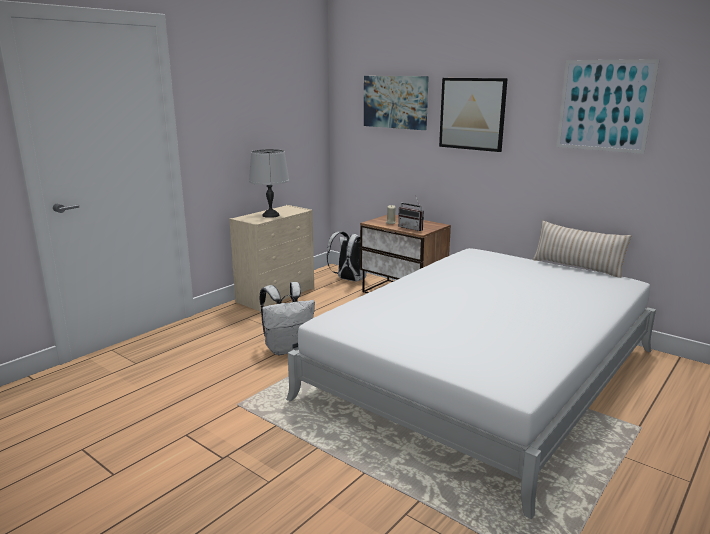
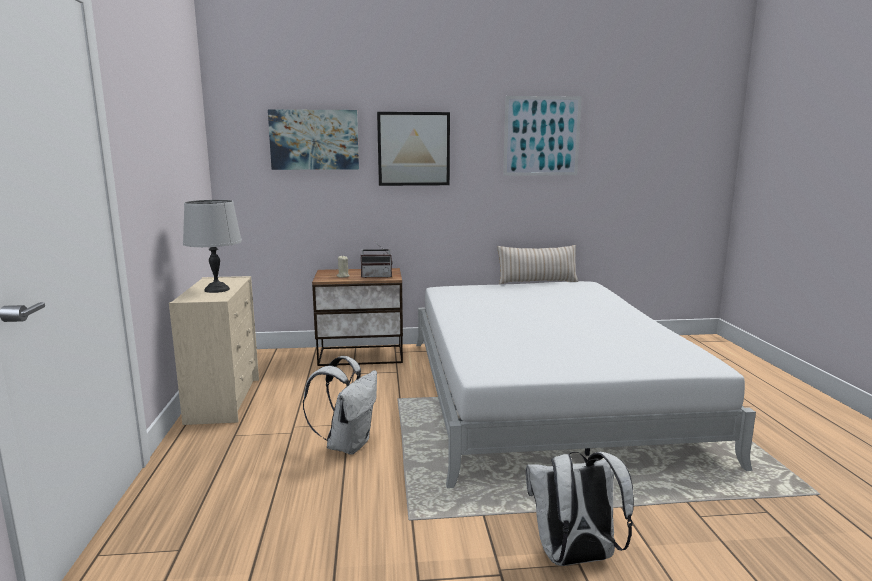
camera: 45 degrees left, 5 degrees down
(350, 280) = (282, 359): white backpack -> white backpack (575, 559)

